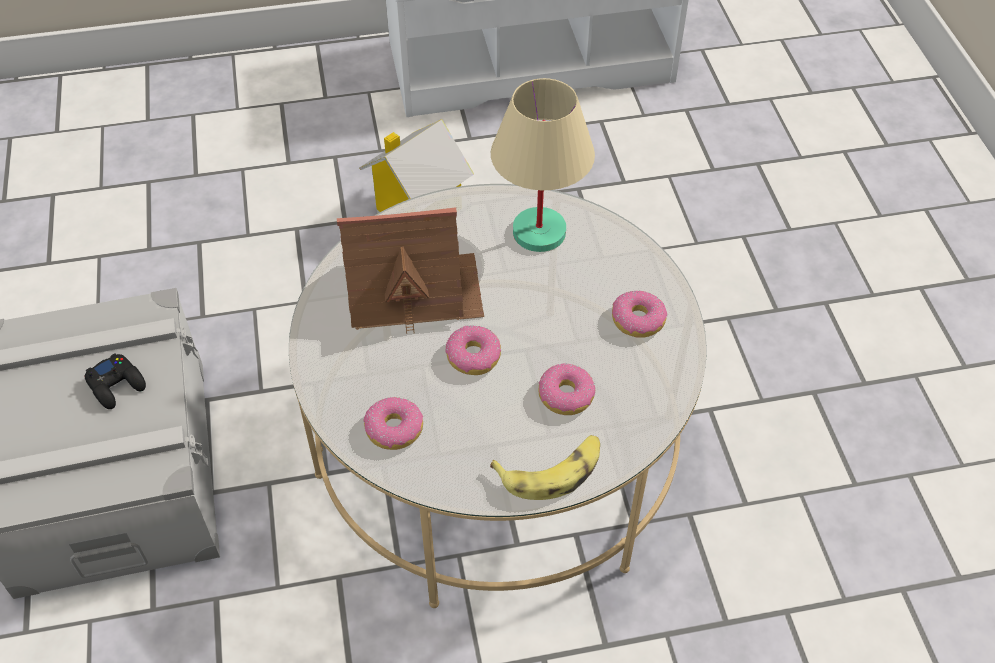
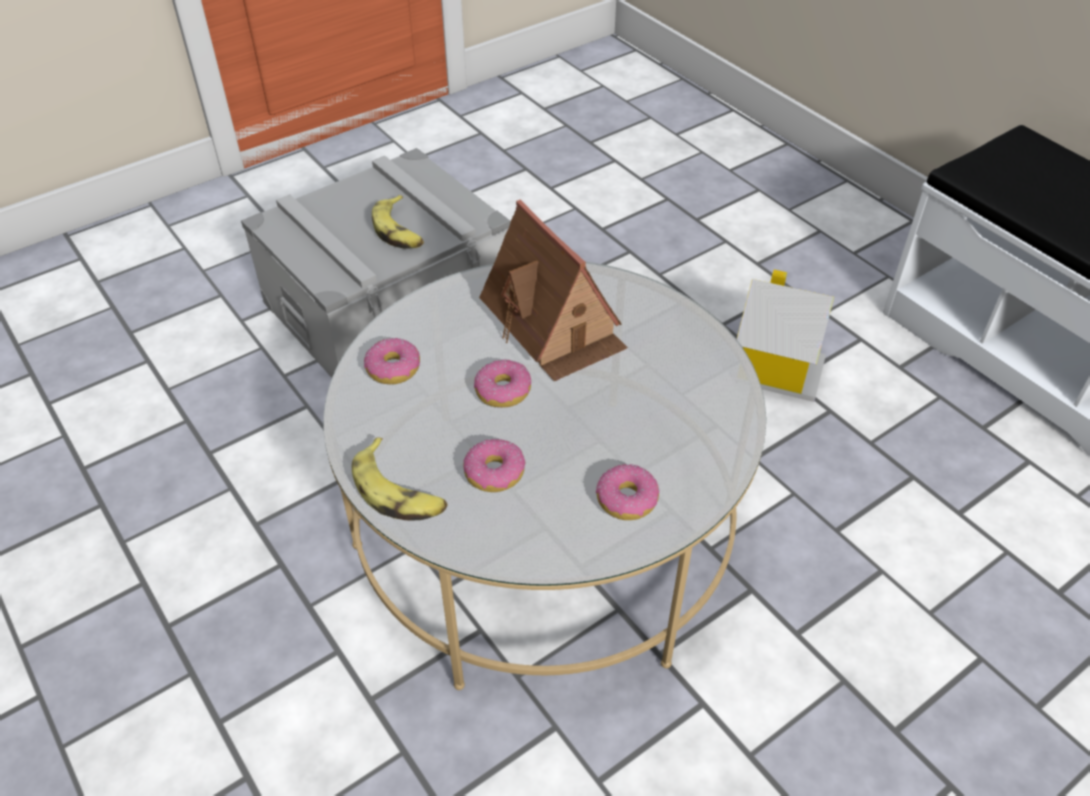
camera: 65 degrees right, 5 degrees down
(117, 385) = (399, 231): black game controller -> banana
(539, 231) = (692, 384): beige table lamp -> none

